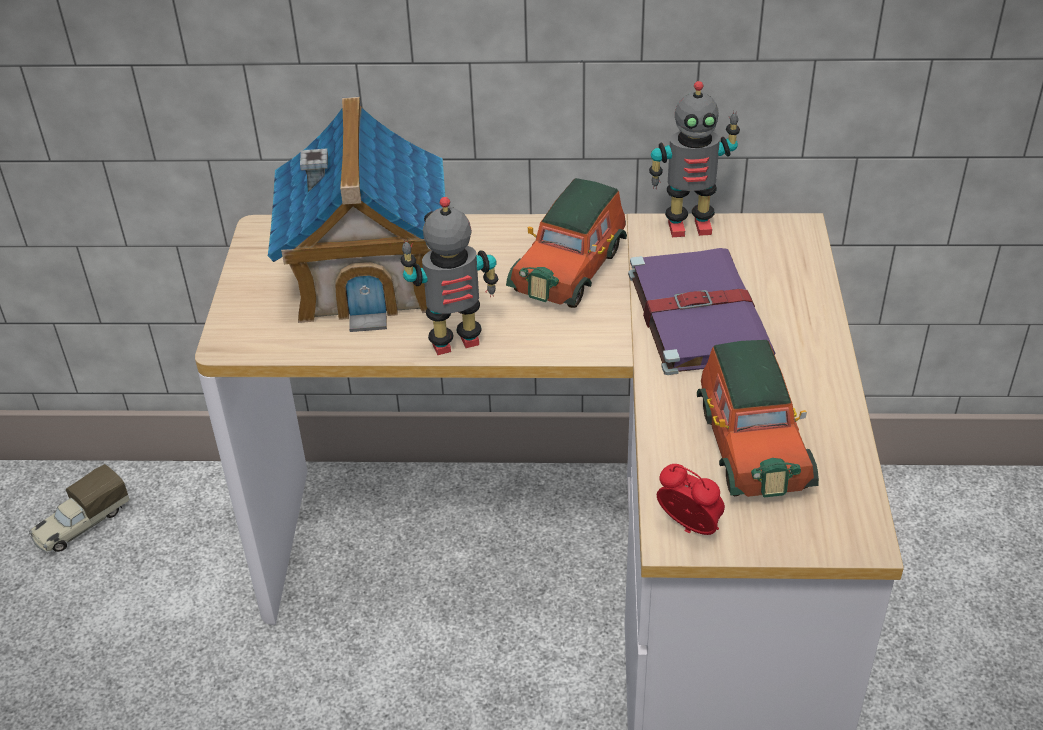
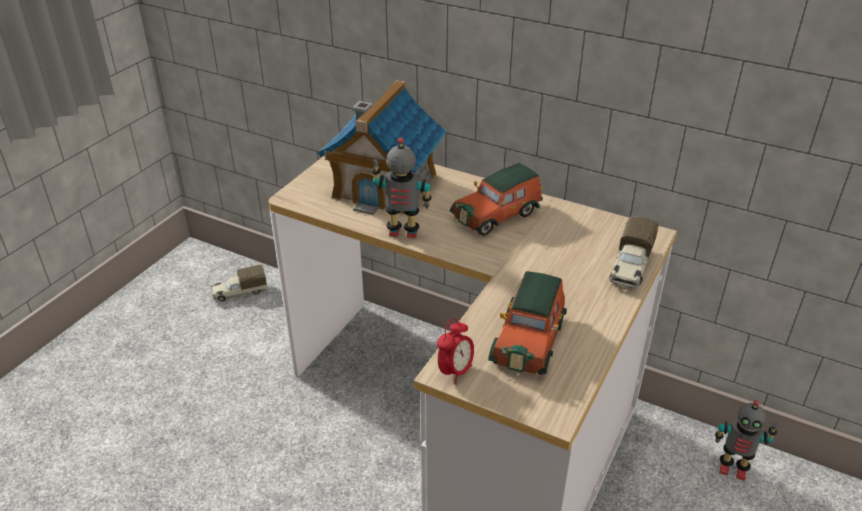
camera: 25 degrees right, 5 degrees down
(689, 225) = (585, 213): toy robot -> toy robot (732, 469)
(689, 529) = (455, 371): alarm clock -> alarm clock turned 60 degrees clockwise
(696, 313) = (552, 260): purple book -> none
(804, 288) = (630, 268): none -> toy truck

